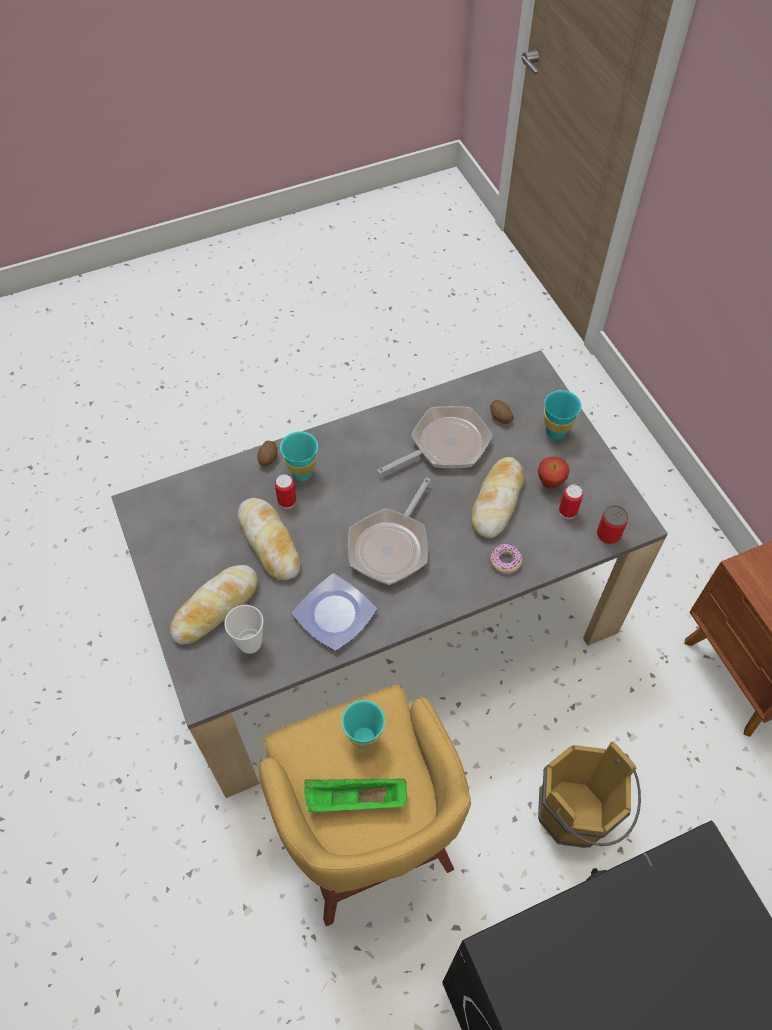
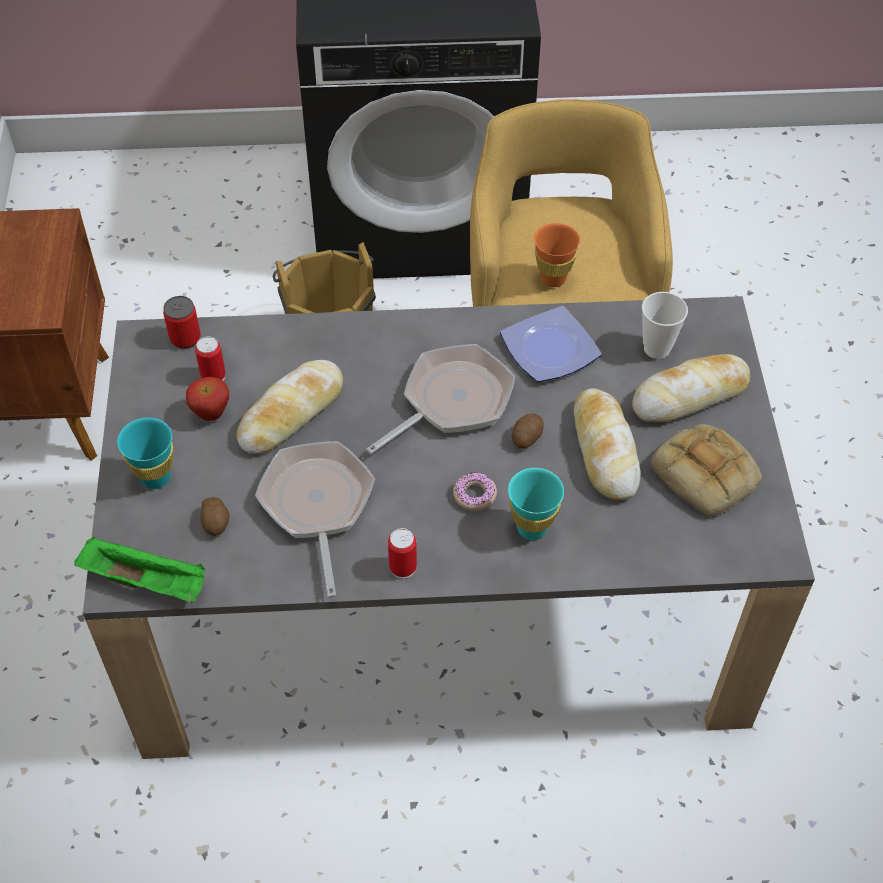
camera: 160 degrees left, 5 degrees down
(192, 546) = (707, 475): none -> bread
(268, 458) = (573, 564): potato -> potato (526, 437)
(287, 501) = (565, 495): can -> can (403, 567)
(354, 799) = (581, 237): green tray -> green tray (147, 581)
(364, 738) = (553, 278): turquoise cup -> orange cup
(444, 445) = (317, 506): frying pan -> frying pan turned 90 degrees clockwise
(505, 561) = (324, 346): donut -> donut (474, 495)

